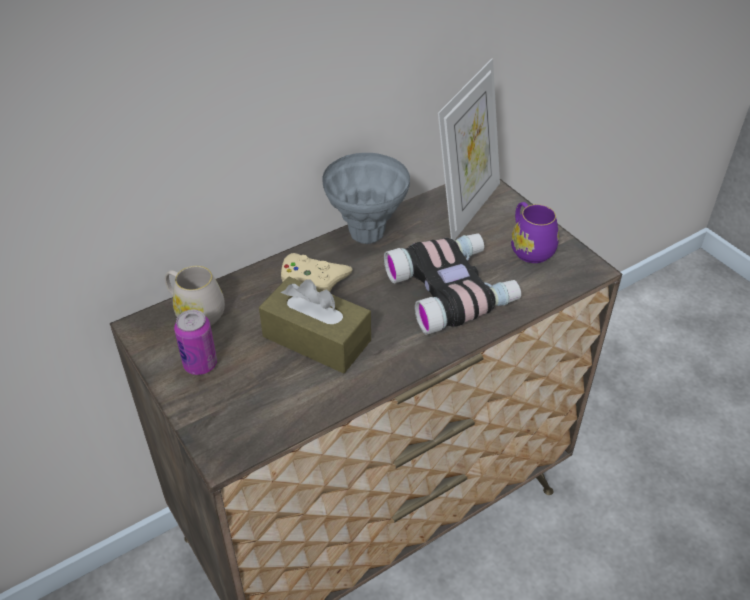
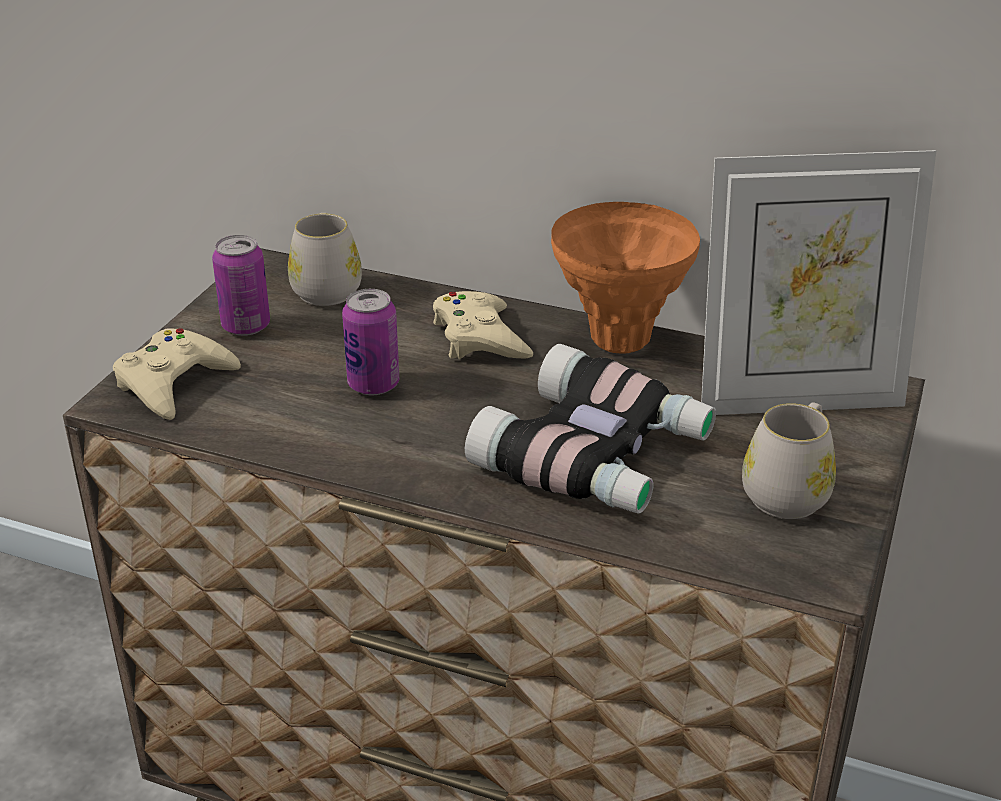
camera: 55 degrees right, 10 degrees down
(229, 421) = (174, 383): none -> beige game controller
(316, 338) = (373, 384): brown tissue box -> can
(366, 235) = (619, 341): grey vase -> orange vase
(529, 248) = (789, 491): purple mug -> white mug

